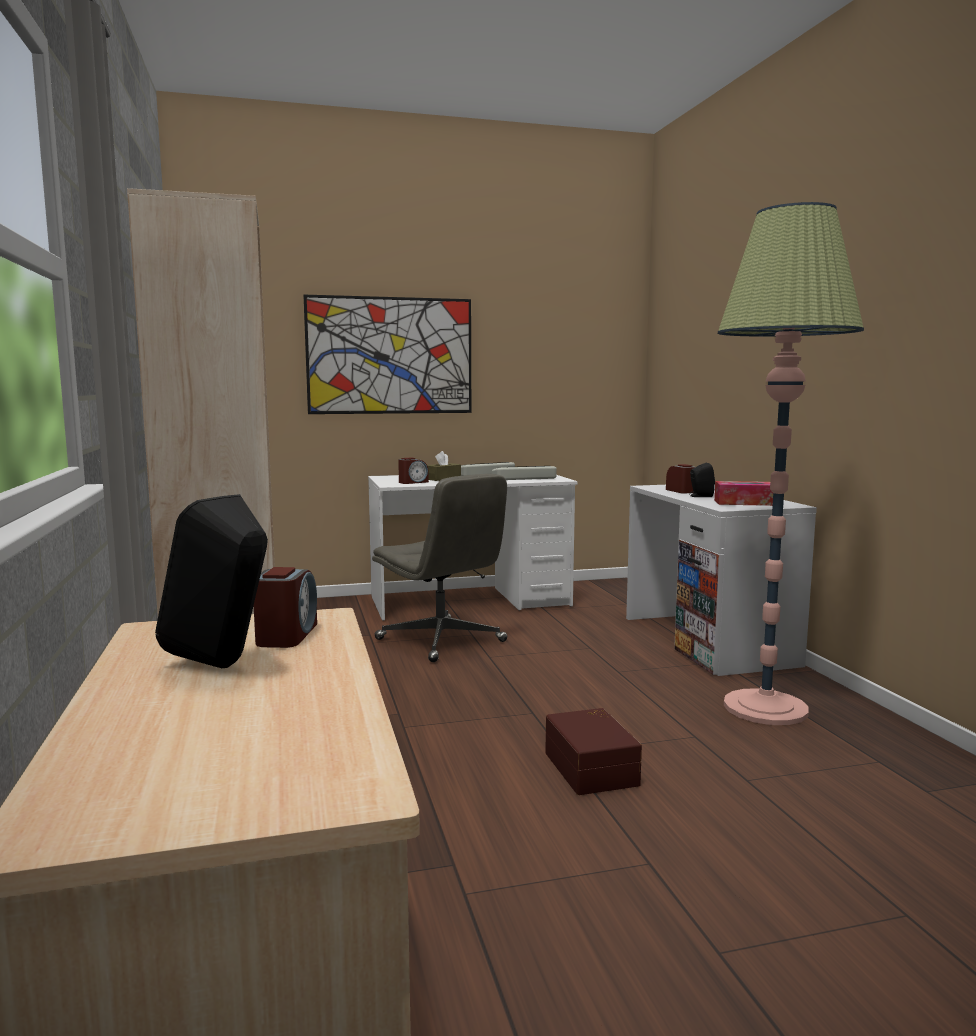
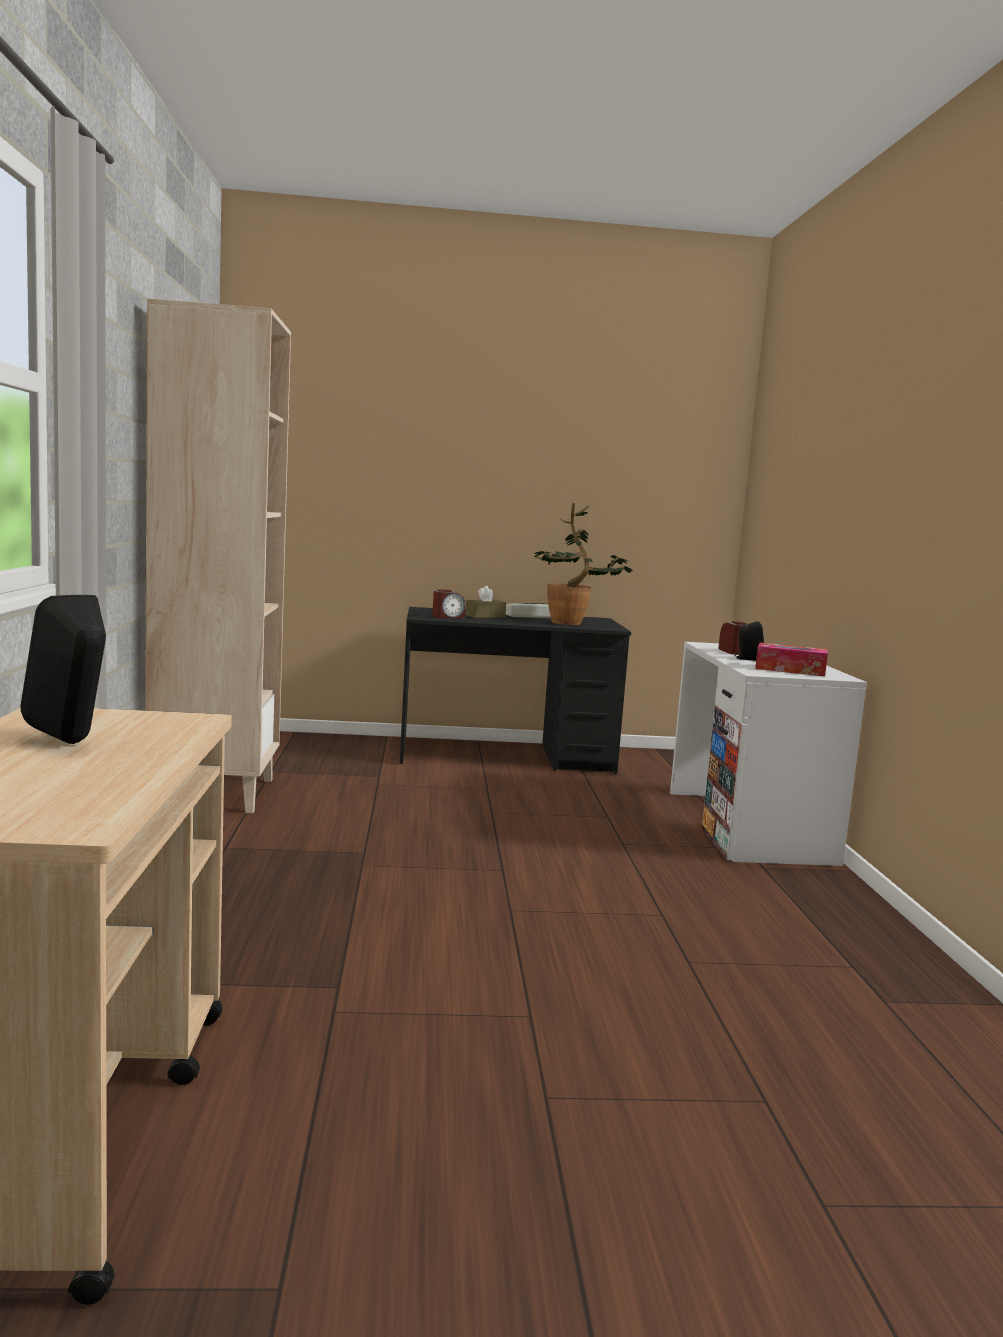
camera: 10 degrees right, 0 degrees up
(287, 635) = (149, 728): alarm clock -> none
(390, 356) = (444, 477): picture -> none
(442, 641) = (451, 791): grey office chair -> none
(470, 602) = (506, 756): white desk -> black desk
(523, 478) = (574, 623): keyboard -> potted plant
(593, 768) = (531, 928): brown storage box -> none
(765, 708) = (762, 899): floor lamp -> none

